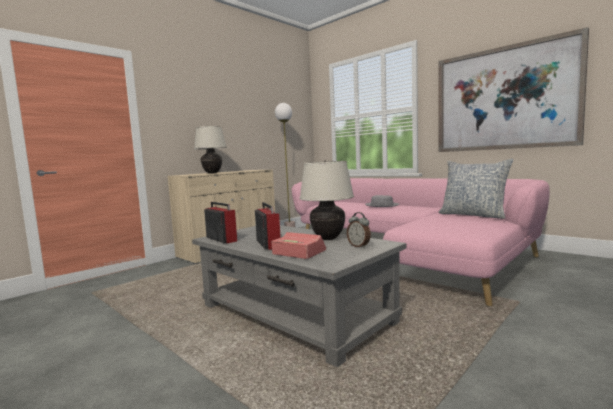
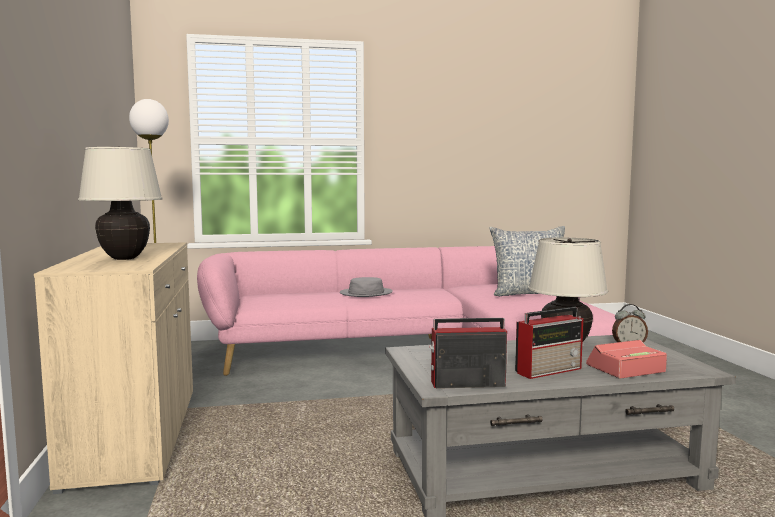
camera: 55 degrees left, 0 degrees up
(268, 244) = (550, 370): radio -> radio turned 135 degrees clockwise
(504, 99) = (476, 148): picture -> none

